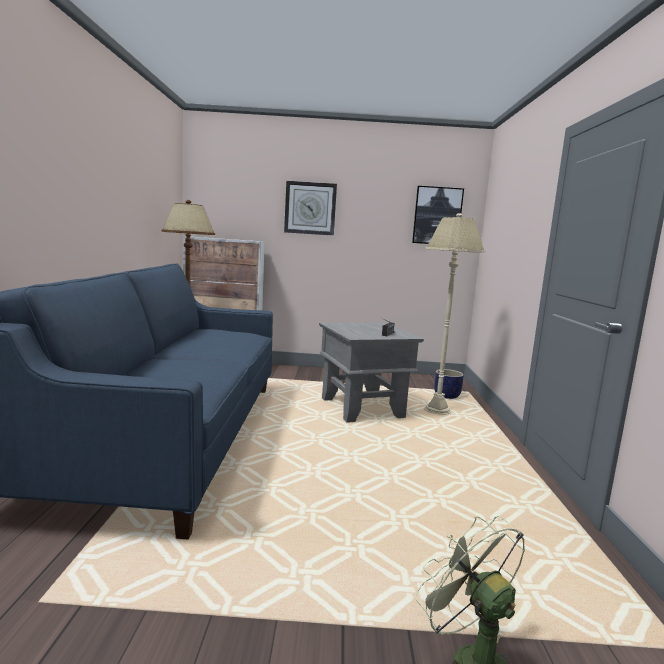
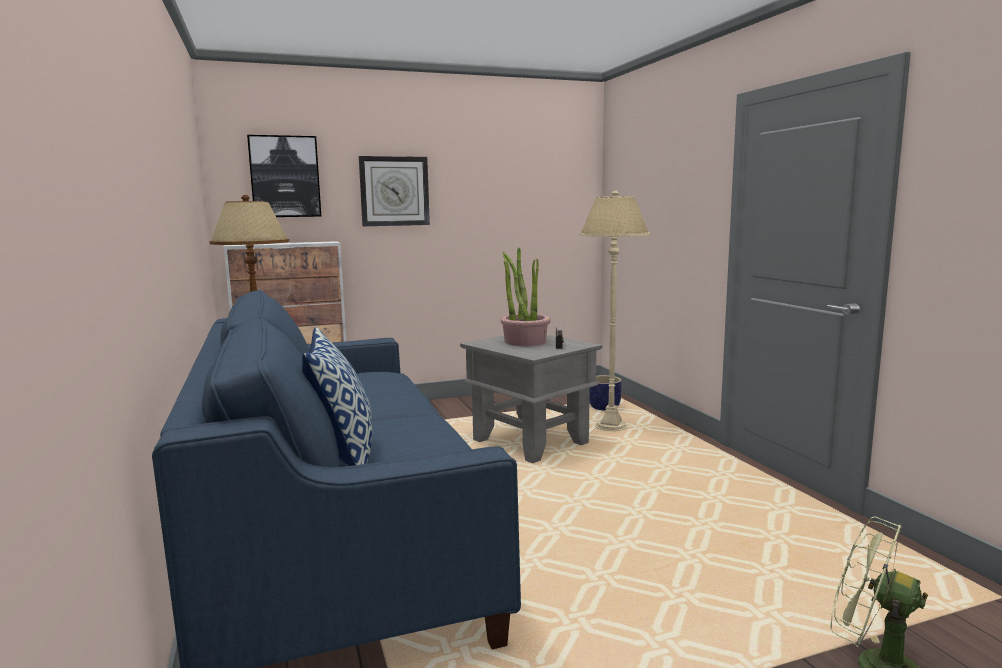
camera: 20 degrees left, 0 degrees up
(135, 373) = (342, 455): none -> pillow
(367, 328) = (524, 341): none -> potted plant
(437, 216) = (551, 190): picture -> picture (285, 176)

